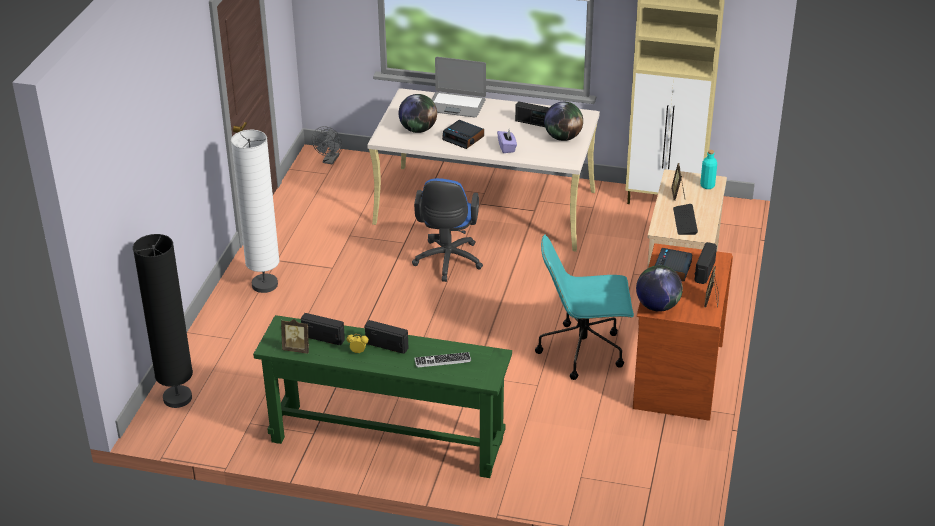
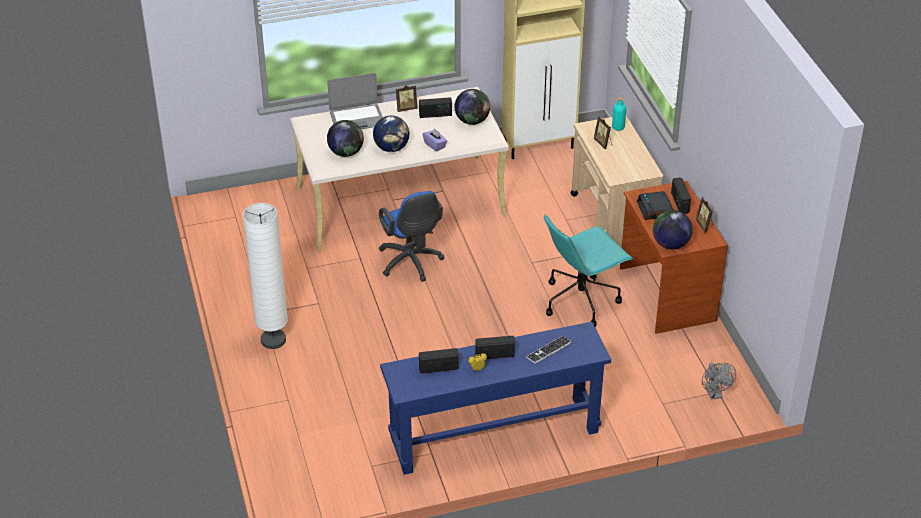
camera: 30 degrees left, 5 degrees up
(177, 398) = (290, 470): black floor lamp -> none
(297, 349) = (426, 385): picture frame -> picture frame (406, 108)
(330, 161) = (226, 203): grey fan -> grey fan (714, 394)
(387, 440) = (494, 434): green console table -> blue console table
(464, 138) = (391, 148): alarm clock -> globe
(685, 221) = (627, 164): keyboard -> none

